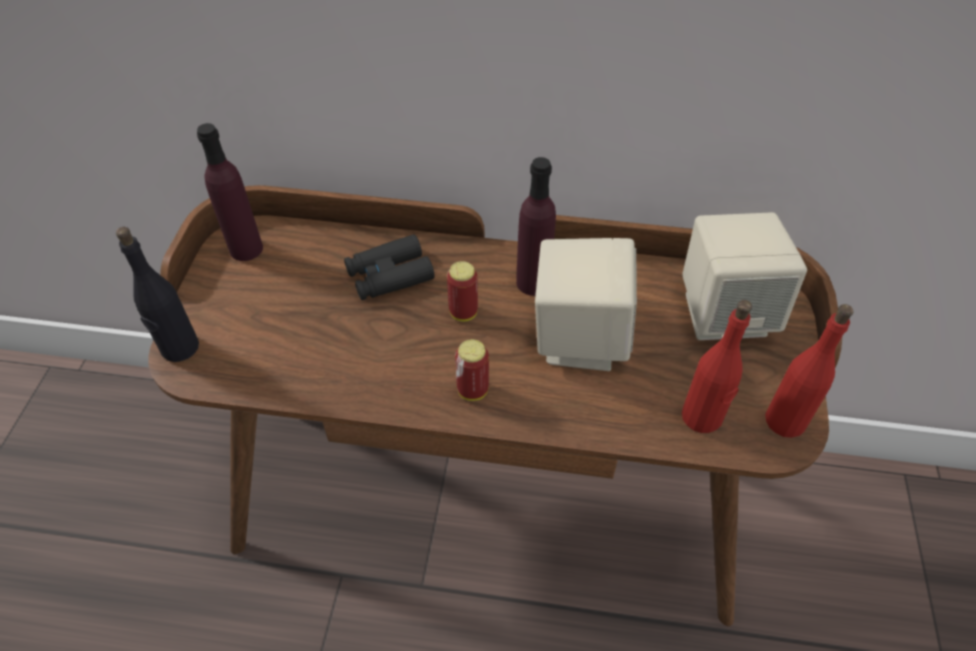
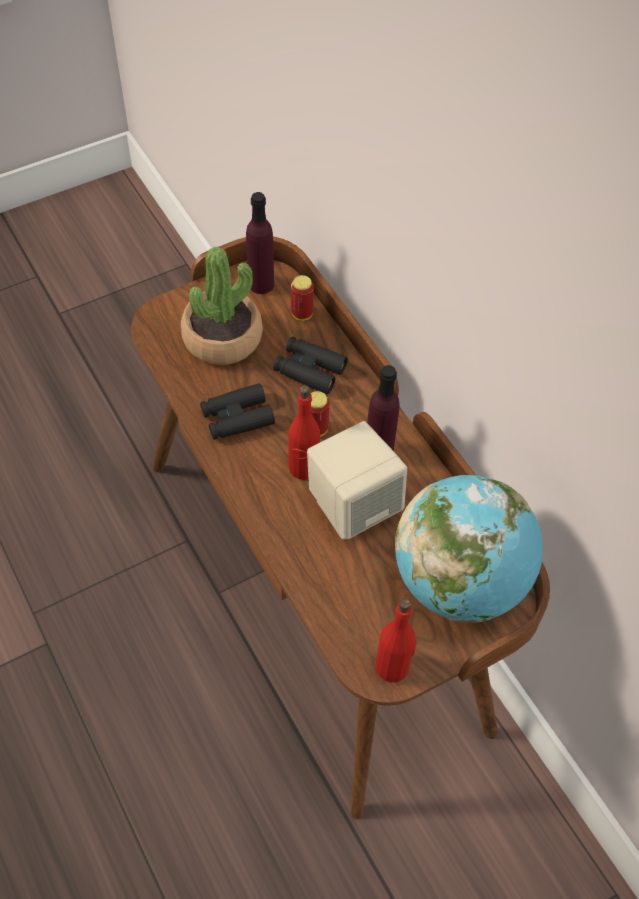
camera: 50 degrees right, 5 degrees up
(179, 348) = (163, 312): black bottle -> none
(274, 318) = (222, 338): none -> potted plant
(385, 367) = (237, 418): none -> black binoculars
(472, 390) = (260, 474): can -> can (302, 314)
(702, 417) = (351, 614): red bottle -> red bottle (303, 468)
(725, 313) = (459, 581): beige speaker -> globe

